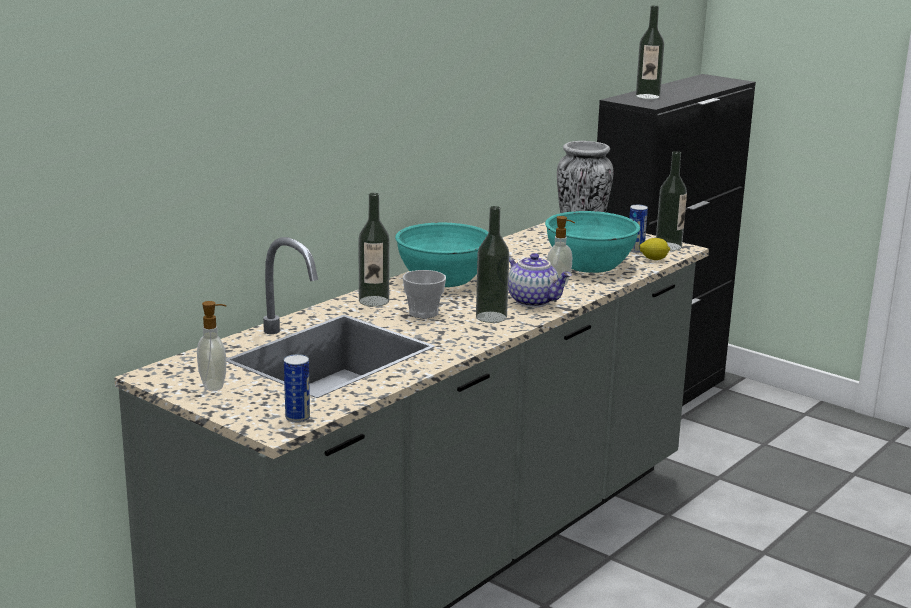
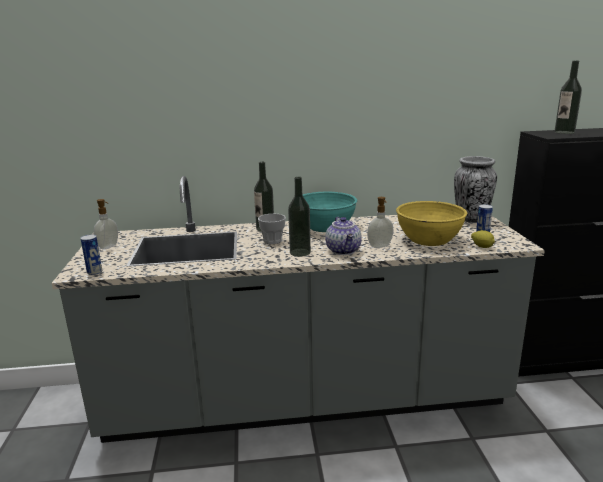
camera: 45 degrees right, 0 degrees up
(589, 264) = (429, 239): turquoise bowl -> yellow bowl
(668, 246) = (512, 241): bottle -> none

